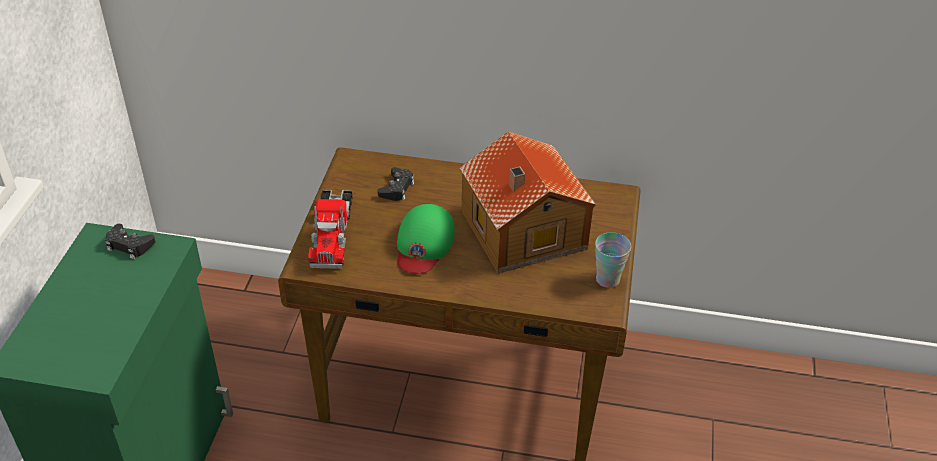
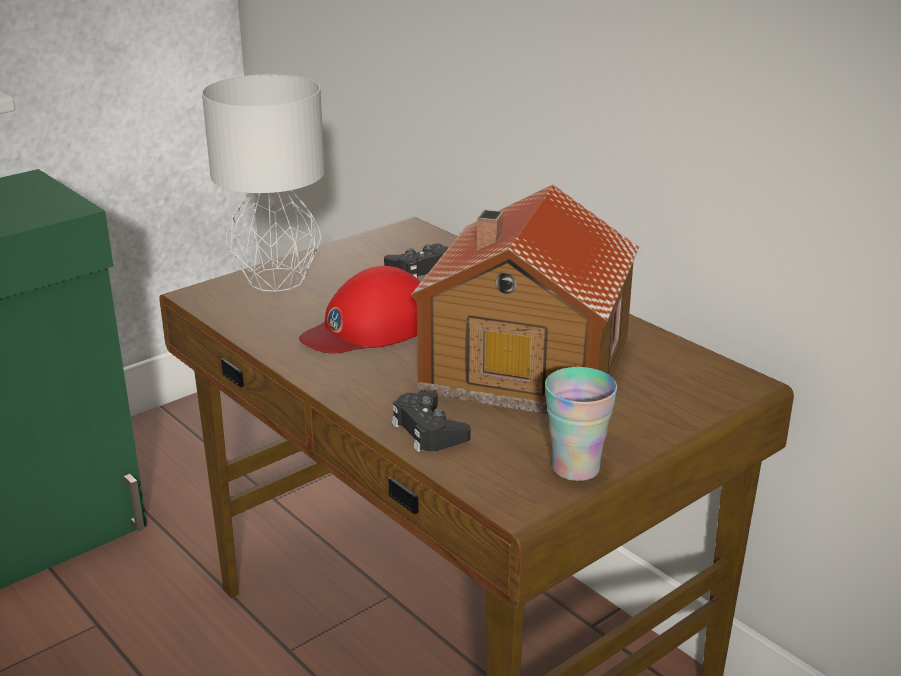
camera: 40 degrees right, 15 degrees down
(129, 245) = (39, 194): black game controller -> black game controller (428, 430)
(332, 233) = (279, 279): toy truck -> grey table lamp
(424, 244) = (370, 327): green cap -> red cap

